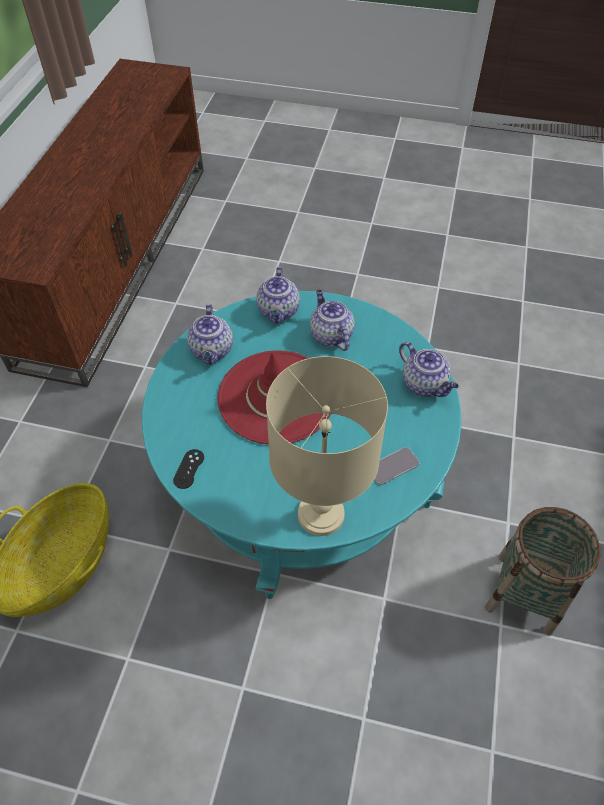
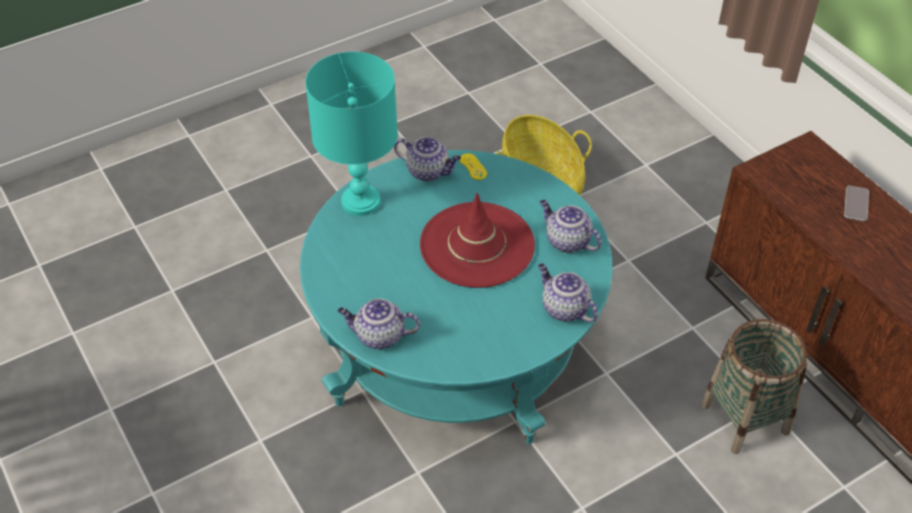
camera: 135 degrees right, 5 degrees down
(189, 469) = (473, 167): black game controller -> yellow game controller
(322, 513) = (360, 202): beige table lamp -> turquoise table lamp
(330, 335) = (498, 320): teapot -> teapot (428, 171)
(393, 466) = (343, 260): phone -> phone (856, 204)
(524, 593) = (210, 396): basket -> basket (744, 418)

